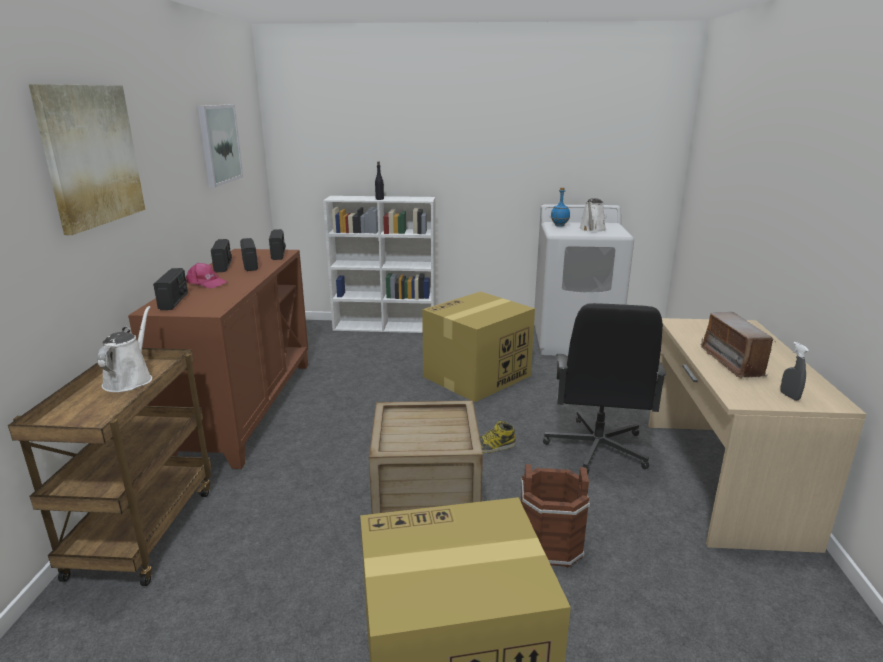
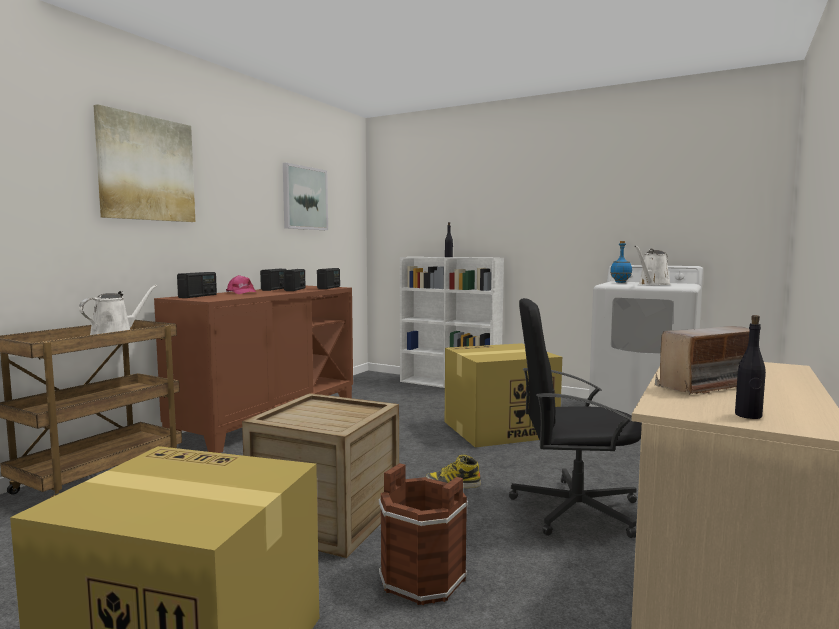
camera: 25 degrees right, 15 degrees down
(596, 449) = (573, 508): black office chair -> black office chair turned 60 degrees clockwise
(732, 362) = (708, 386): radio -> radio turned 135 degrees counterclockwise
(789, 396) = (748, 415): grey spray bottle -> black bottle

